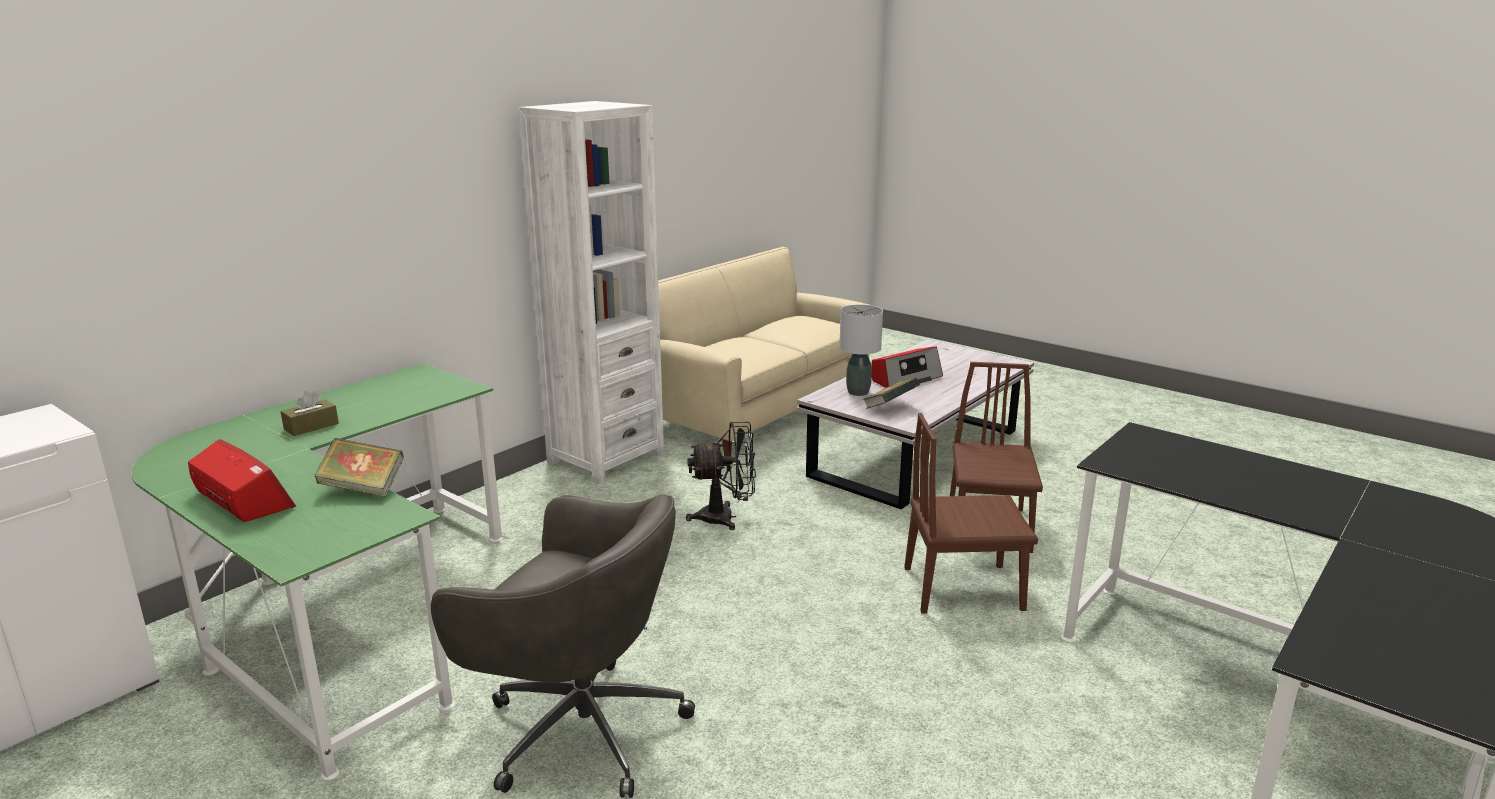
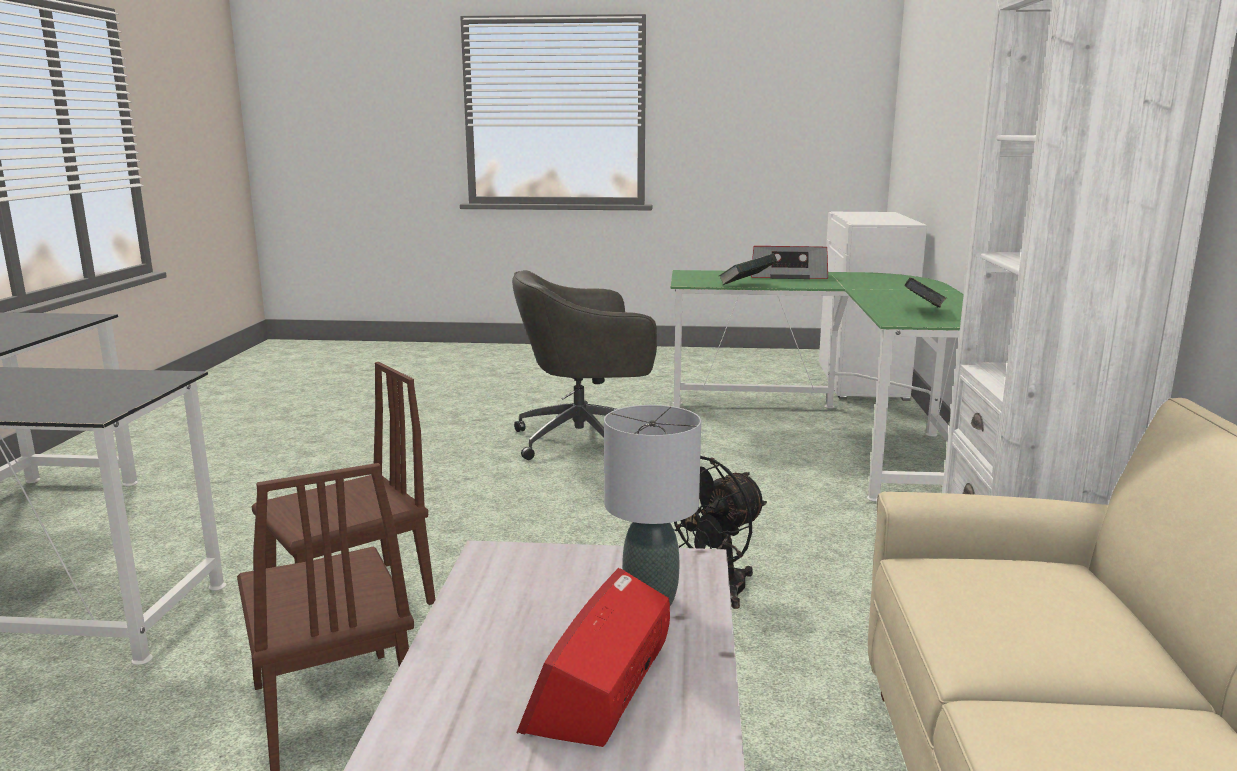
camera: 145 degrees right, 5 degrees down
(311, 426) = (890, 293): brown tissue box -> none
(890, 407) = (552, 580): book -> book (923, 311)

